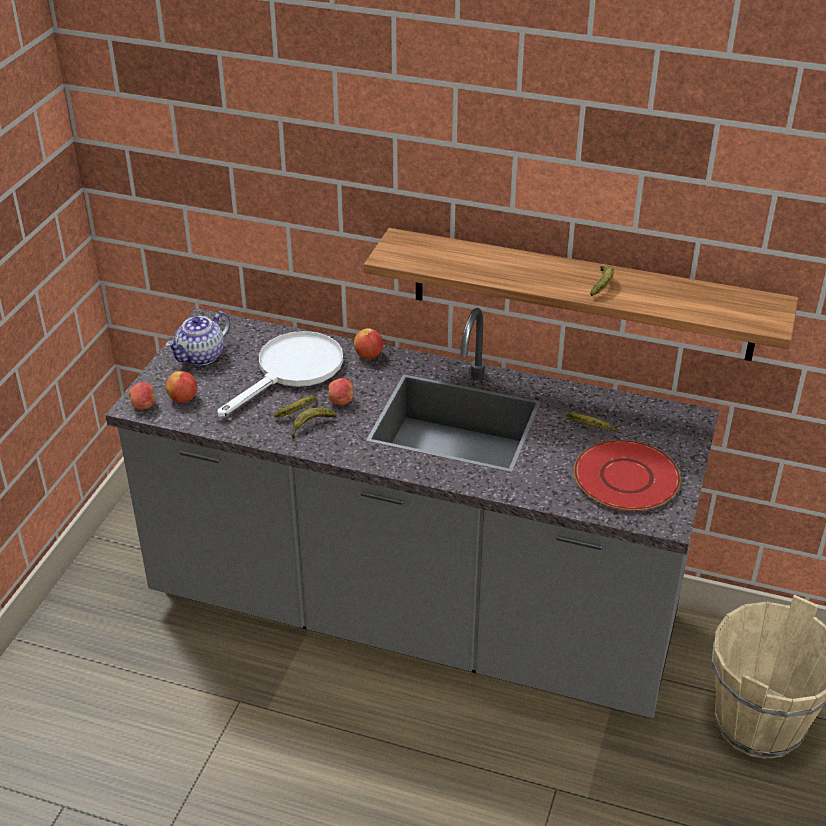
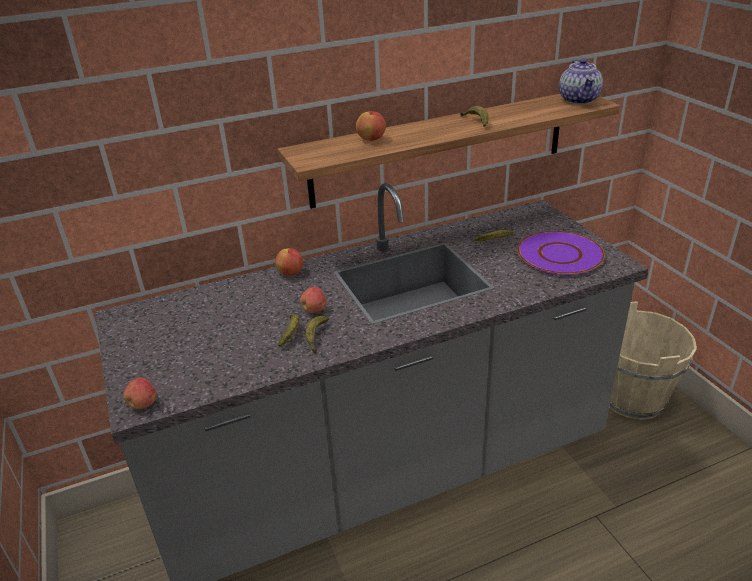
camera: 40 degrees left, 5 degrees down
(183, 399) = (175, 378): apple -> apple (371, 139)
(201, 356) = (150, 340): teapot -> teapot (579, 100)
(292, 371) = (246, 311): white frying pan -> none
(627, 478) = (560, 255): red plate -> purple plate

